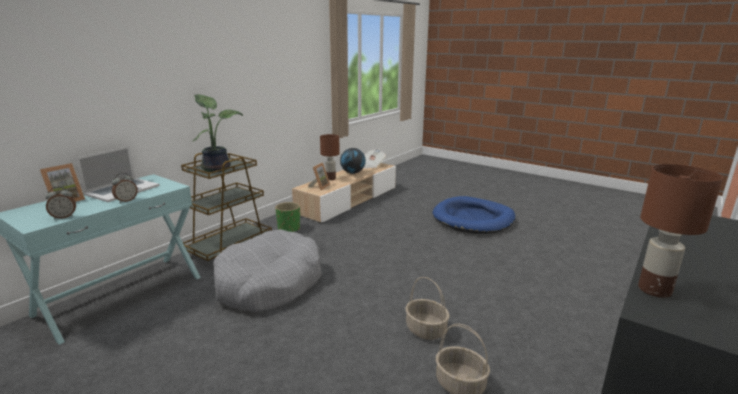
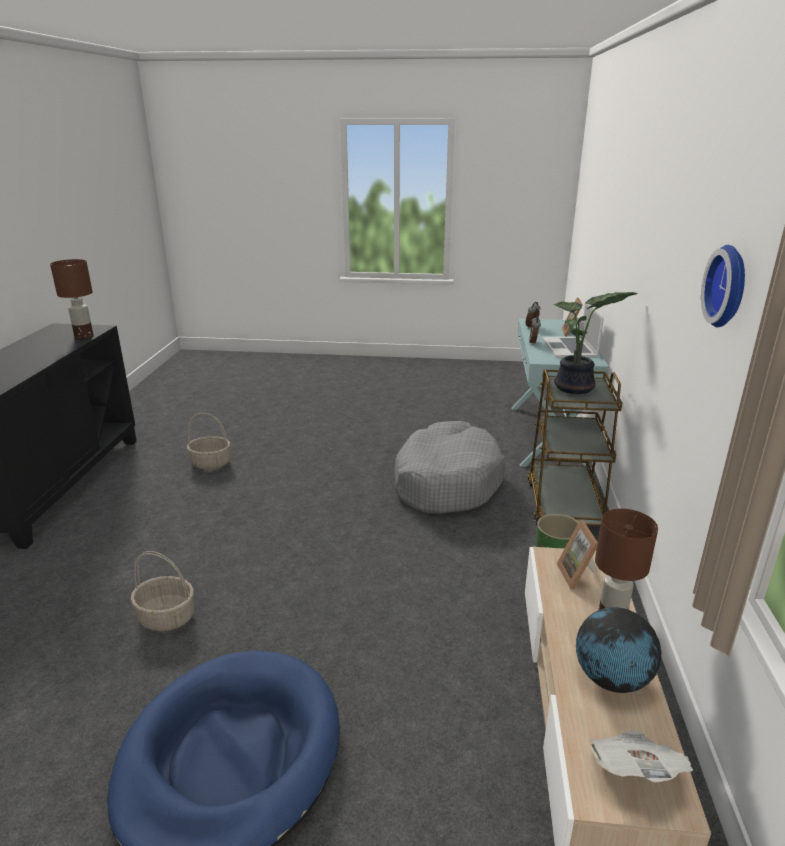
camera: 150 degrees right, 5 degrees up
(287, 52) = (730, 286): none -> wall clock
(425, 330) = (252, 489): basket -> basket (167, 617)

